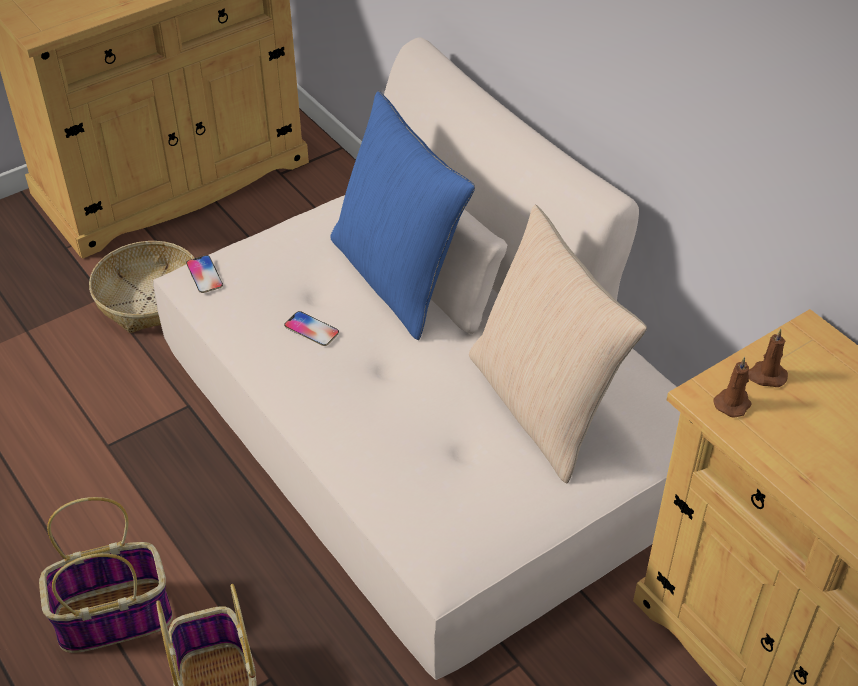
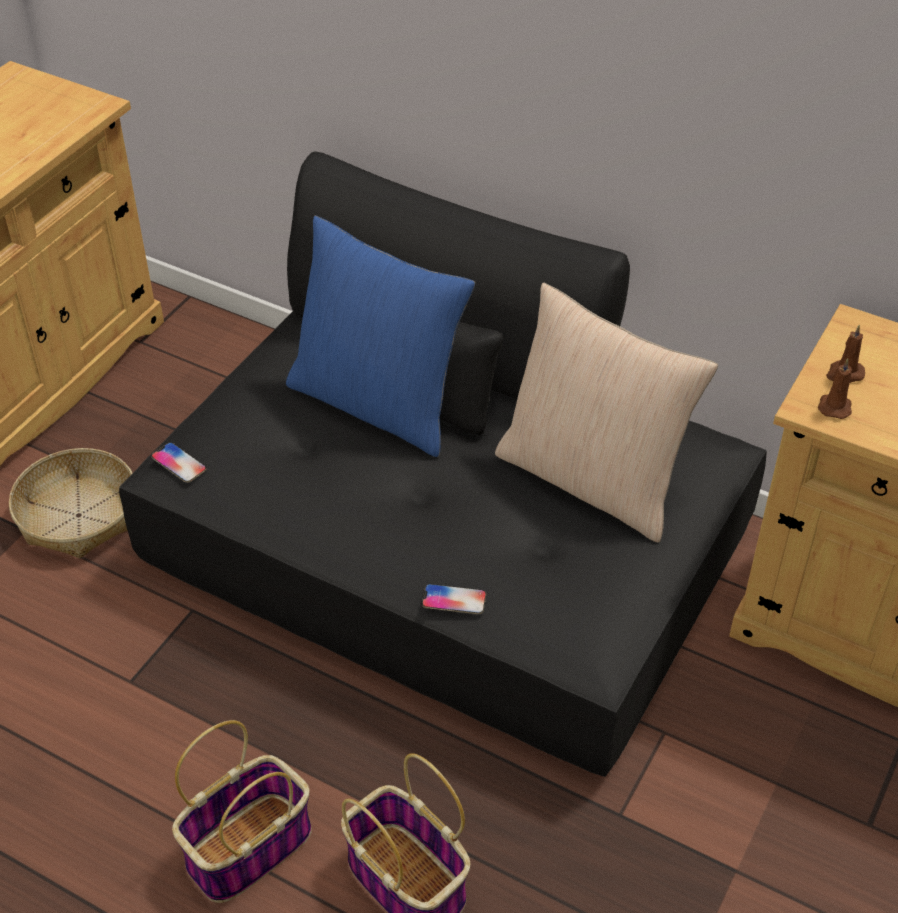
camera: 25 degrees left, 0 degrees up
(311, 329) = (326, 481): phone -> phone (454, 600)
(428, 427) = (449, 546): beige sofa -> black sofa

